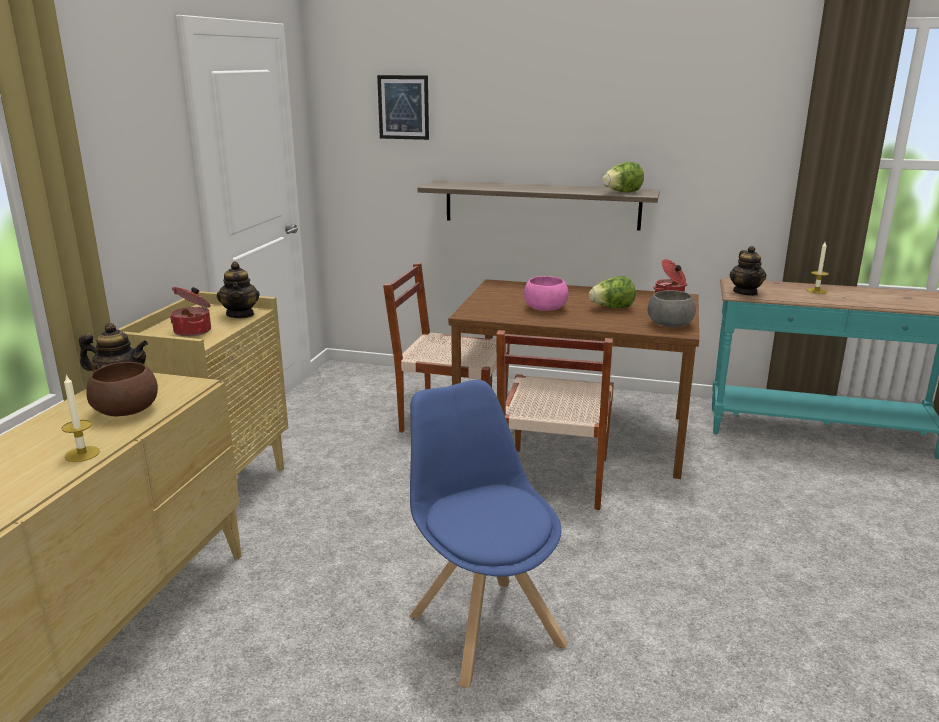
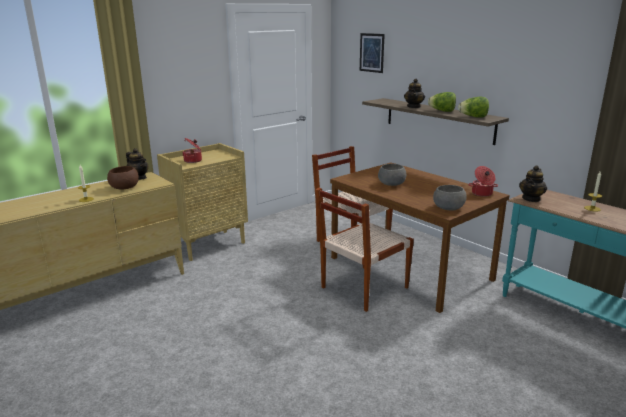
camera: 35 degrees right, 0 degrees up
(240, 314) = (223, 157): teapot -> teapot (414, 107)
(482, 625) = (237, 339): blue chair -> none
(545, 308) = (391, 184): pink bowl -> grey bowl
(612, 308) = (432, 191): lettuce -> lettuce (442, 111)

